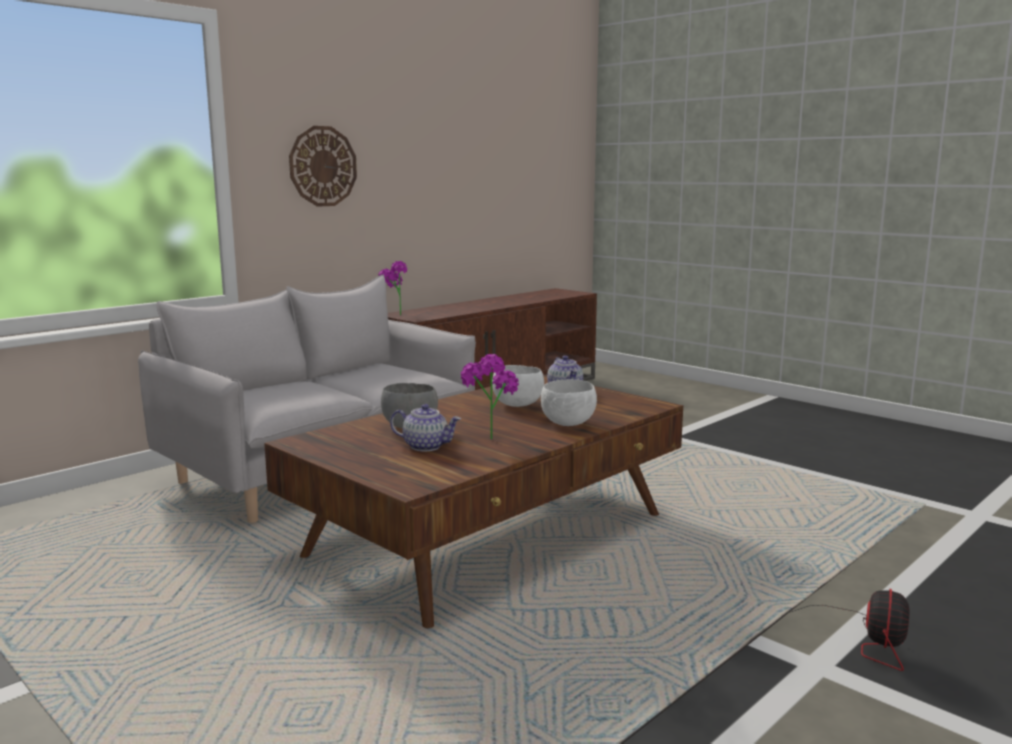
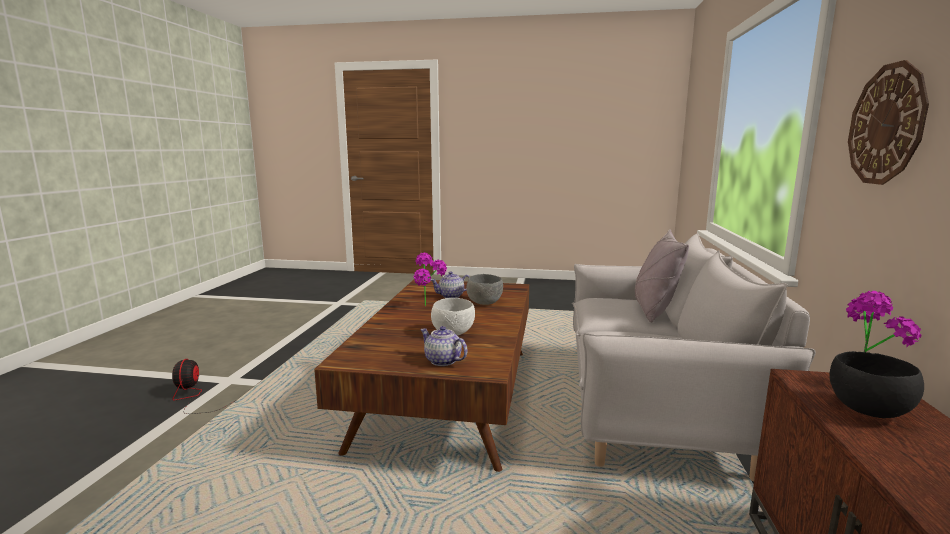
camera: 145 degrees right, 0 degrees up
(268, 387) = (654, 311): none -> purple pillow
(434, 313) = (867, 411): none -> black bowl
(569, 424) = (393, 325): white bowl -> none

